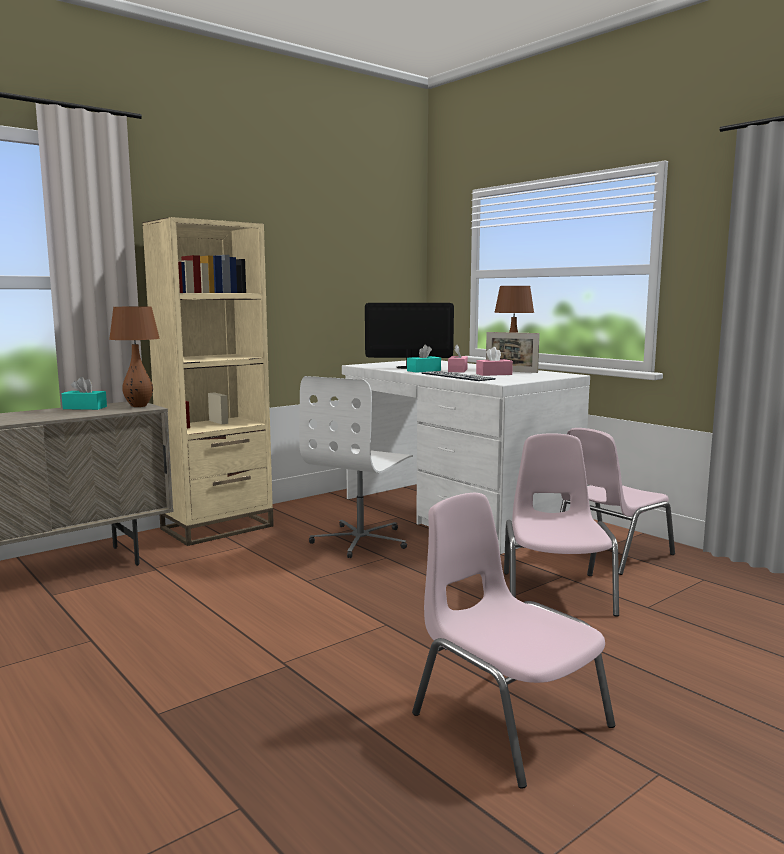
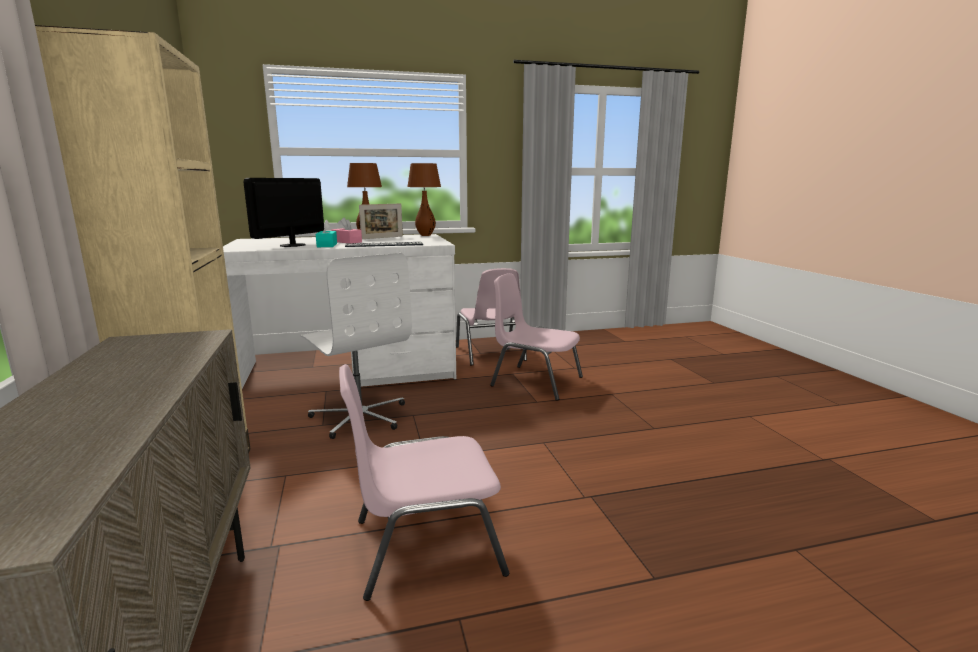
camera: 65 degrees left, 5 degrees up
(85, 408) = (104, 365): turquoise tissue box -> none
(139, 406) = (177, 338): brown table lamp -> brown table lamp (425, 235)
(494, 374) = (390, 240): pink tissue box -> none
(508, 719) = (693, 436): pink chair -> pink chair (424, 545)

